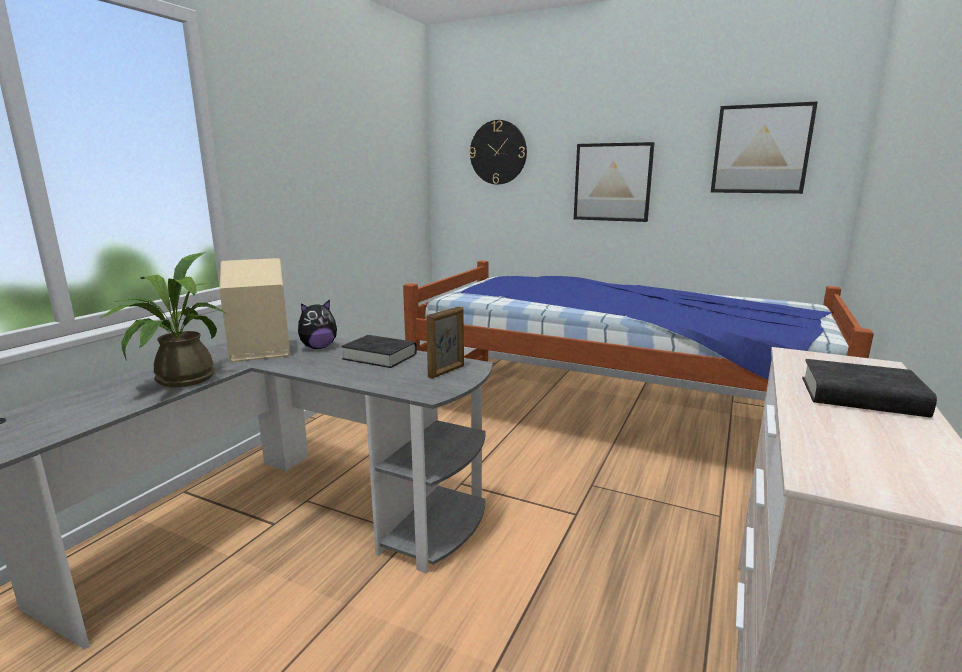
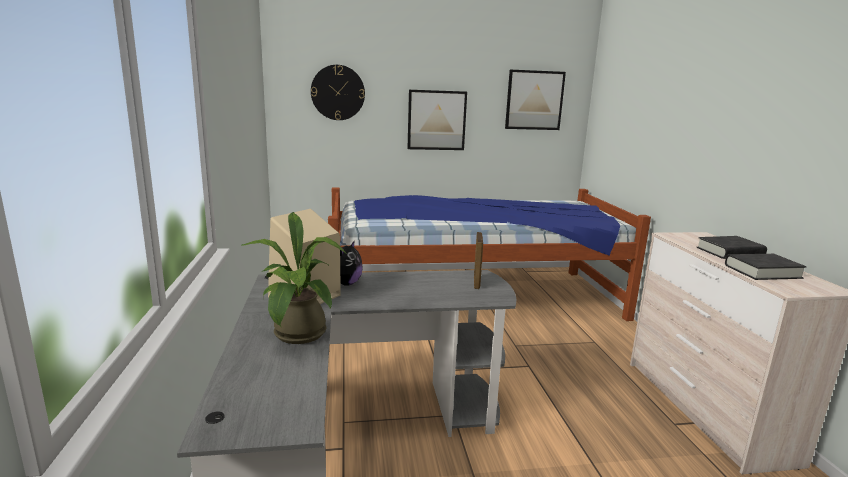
camera: 35 degrees left, 0 degrees up
(380, 356) = (409, 281): black book -> black book (762, 271)

